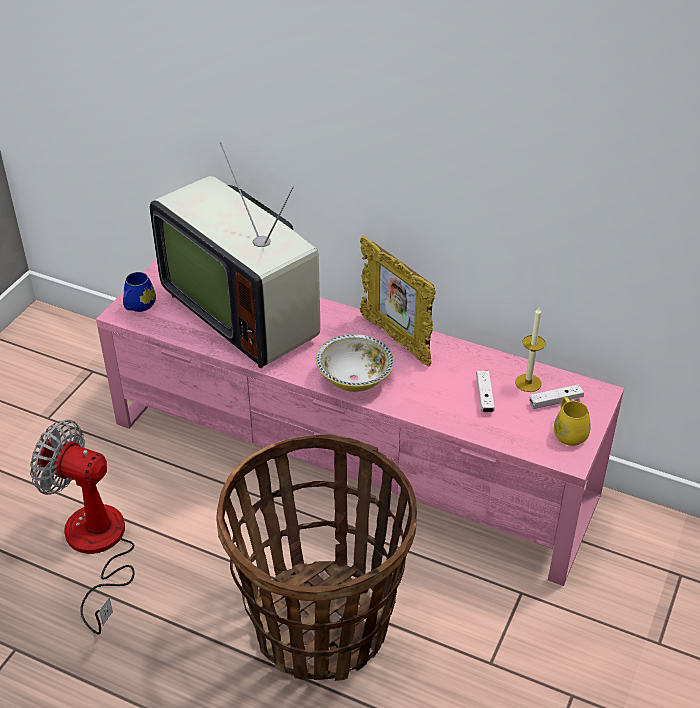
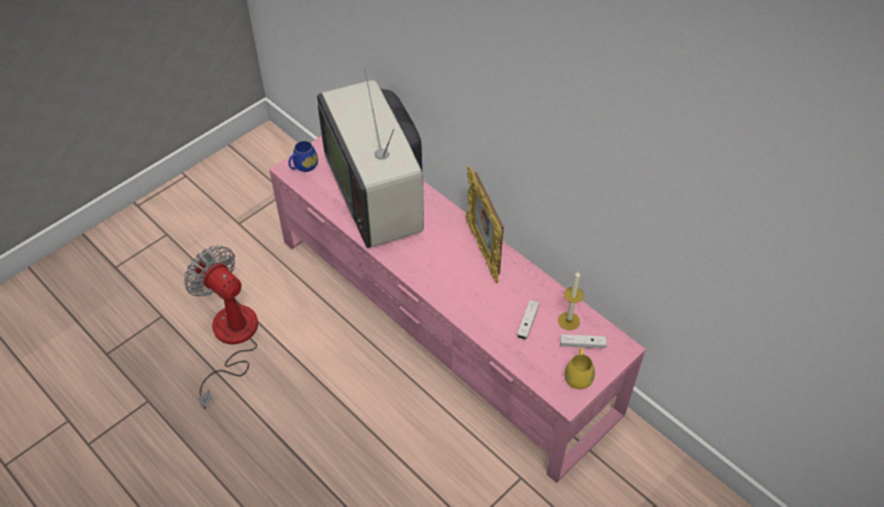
camera: 20 degrees right, 10 degrees up
(321, 624) = (361, 452): basket -> none
(354, 378) = (434, 277): bowl -> none

